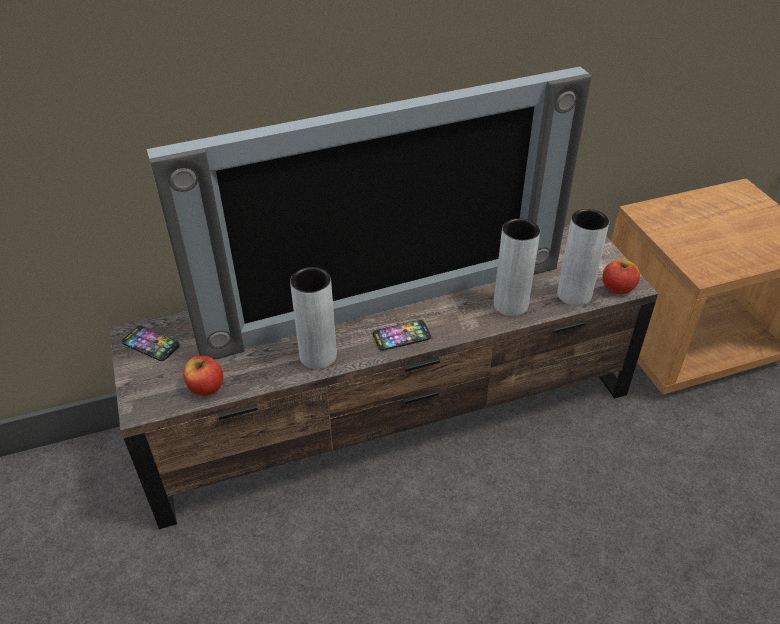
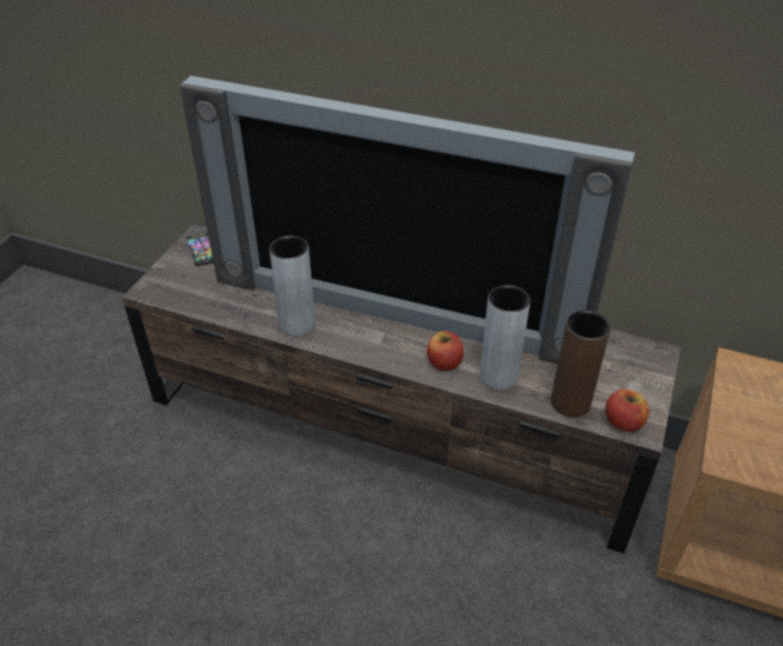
camera: 40 degrees right, 0 degrees up
(206, 387) = (200, 300): apple -> apple (444, 363)
(401, 336) = (375, 347): phone -> none
(574, 295) = (570, 402): grey vase -> brown vase

